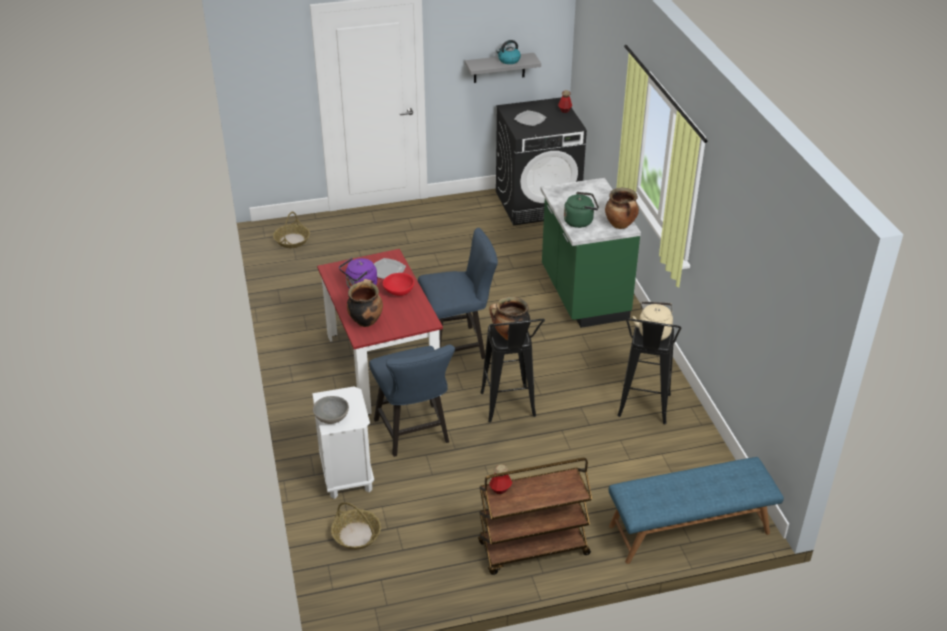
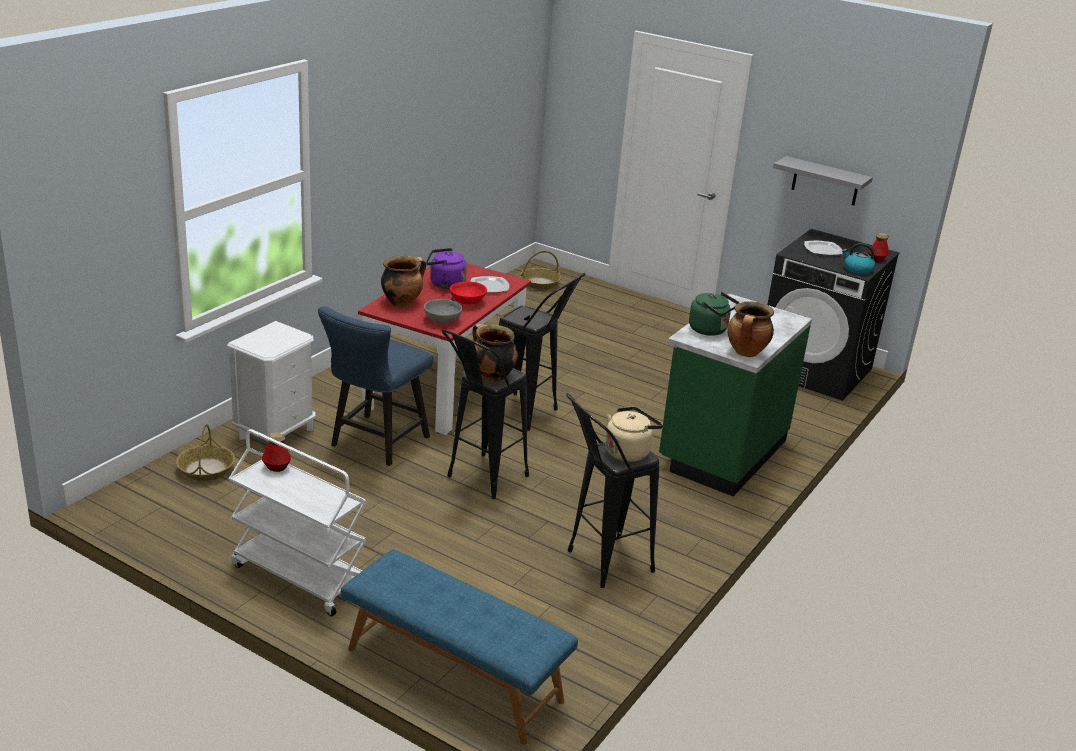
camera: 45 degrees right, 10 degrees down
(332, 417) = (255, 340): grey bowl -> grey bowl (443, 320)
(458, 345) = (531, 415): blue chair -> black stool
(508, 60) = (830, 171): kettle -> kettle (857, 269)
(533, 549) = (298, 577): brown cart -> white cart

